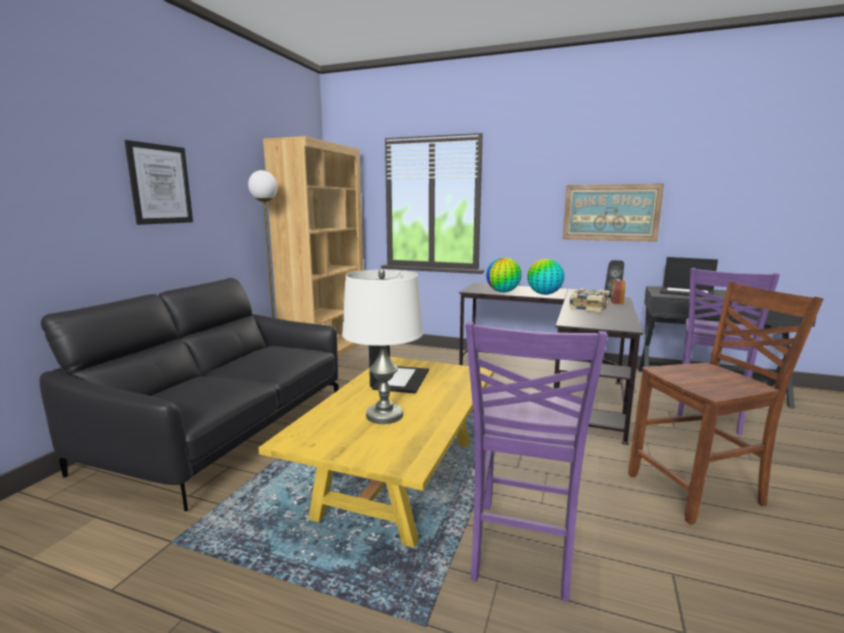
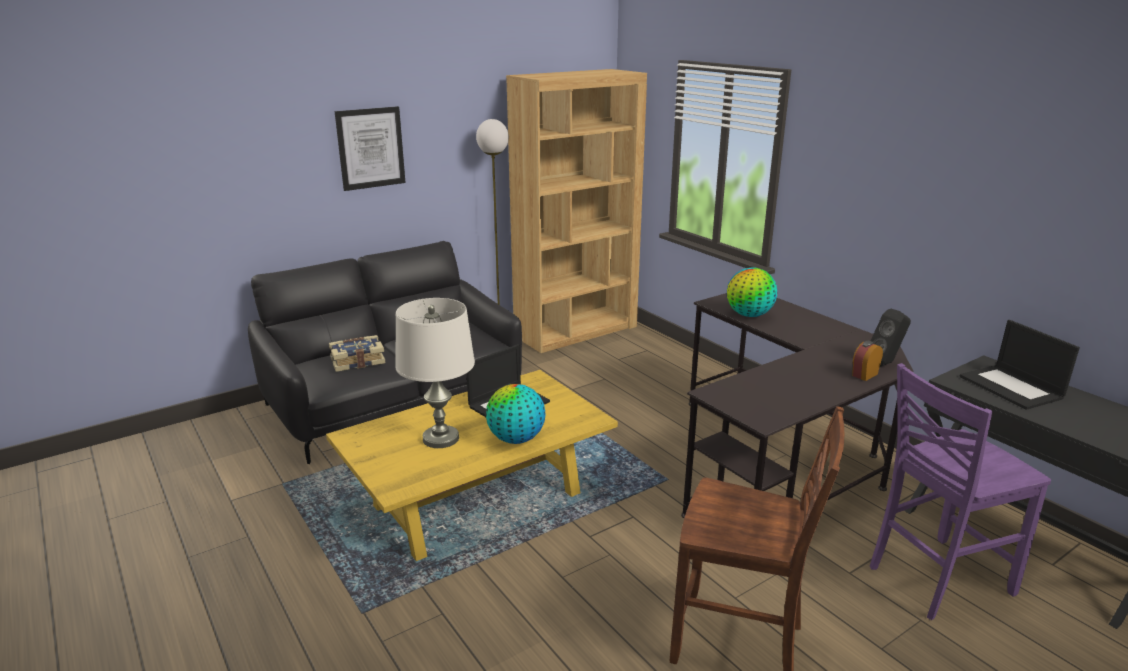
camera: 35 degrees right, 10 degrees up
(522, 550) = (490, 603): purple chair -> none
(544, 294) = (796, 333): globe -> globe (516, 439)
(588, 308) = (796, 374): book -> book (357, 361)
(610, 212) = (947, 225): picture -> none

